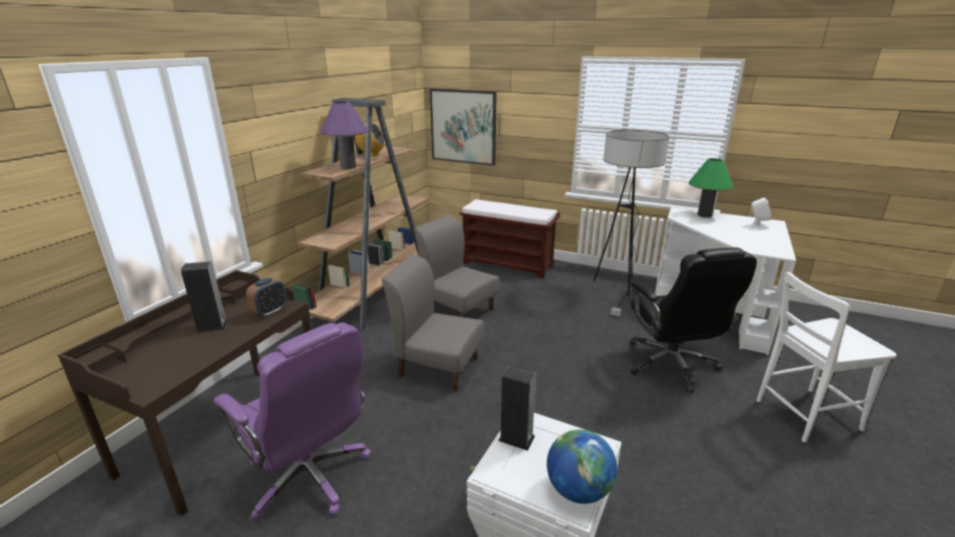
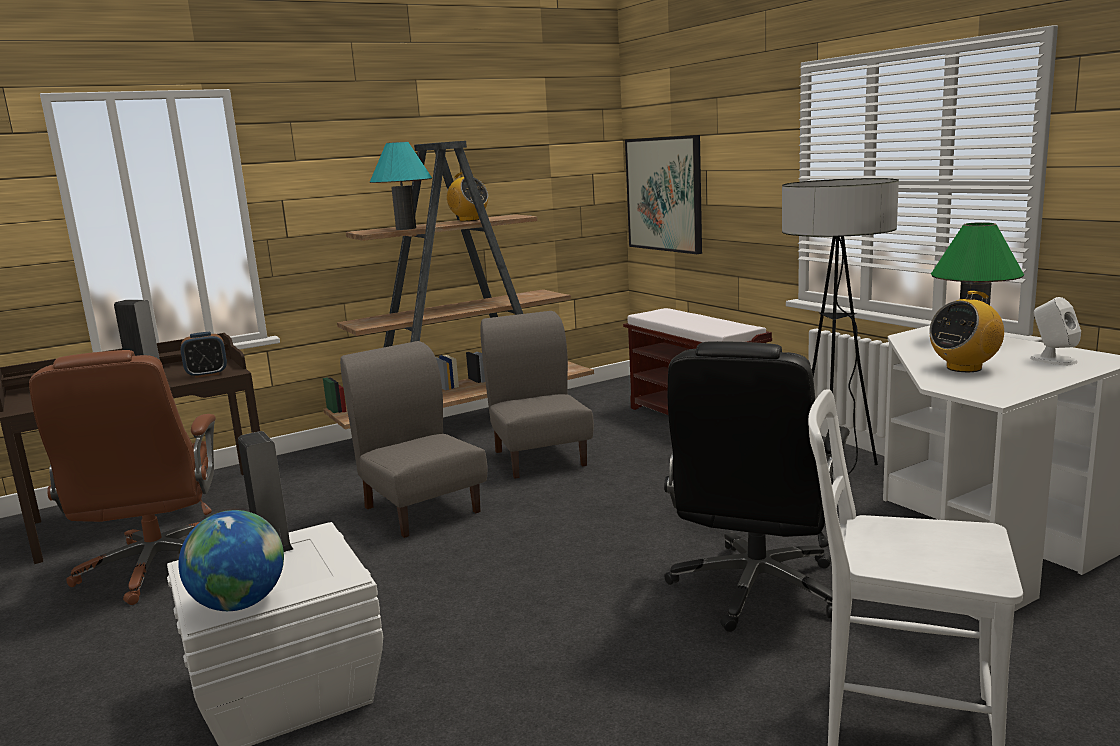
camera: 35 degrees right, 10 degrees down
(309, 477) = (156, 568): purple office chair -> brown office chair
(348, 167) = (406, 228): purple table lamp -> turquoise table lamp
(737, 236) = (964, 368): none -> radio

